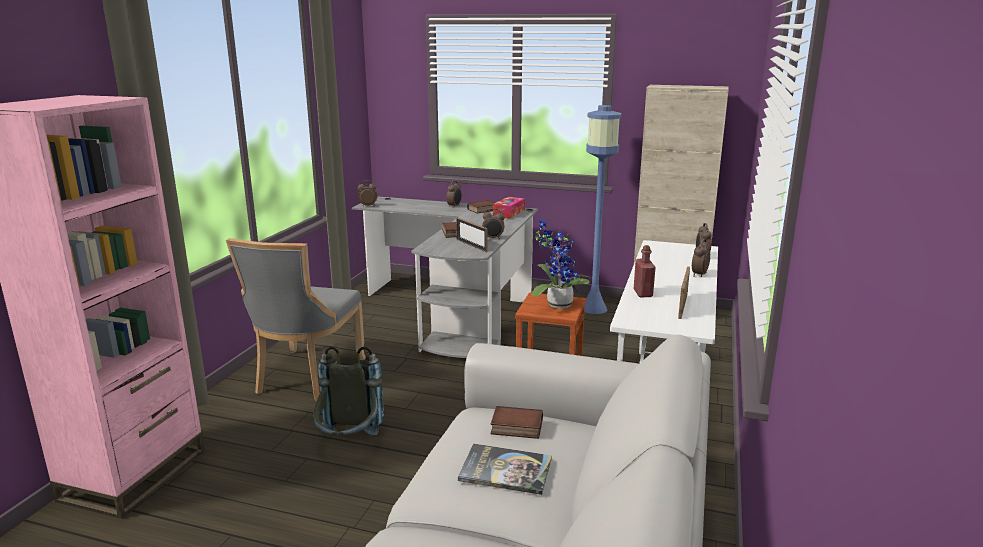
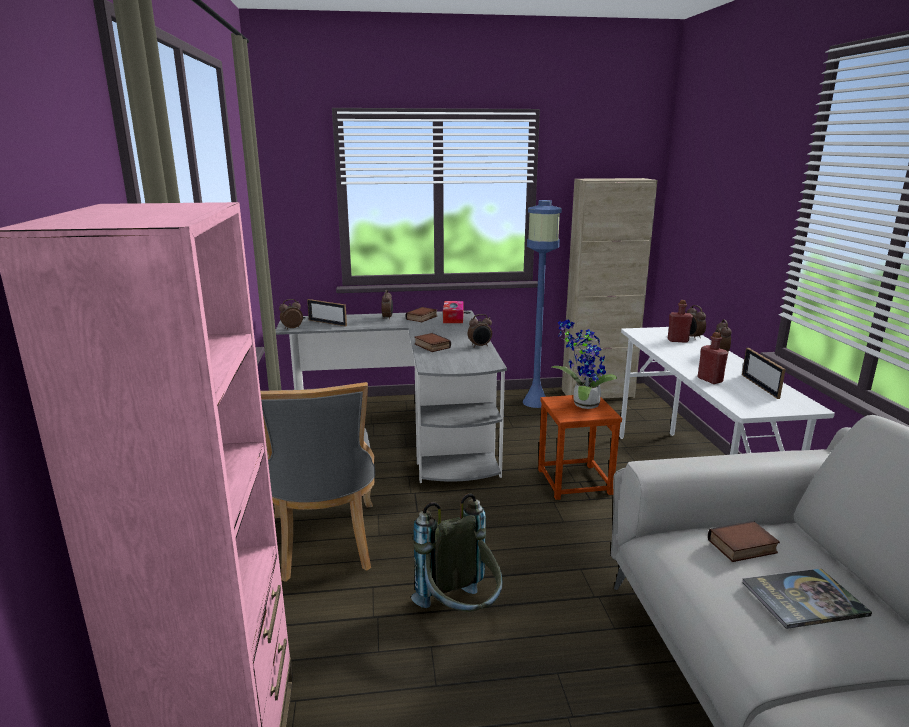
camera: 25 degrees left, 0 degrees up
(471, 245) = (471, 357): picture frame -> picture frame (327, 323)
(680, 257) = (678, 340): none -> red bottle

